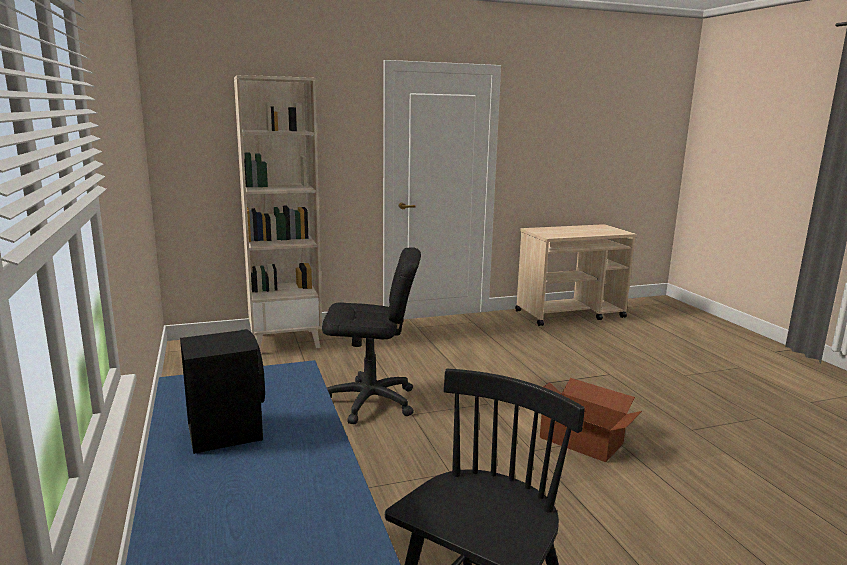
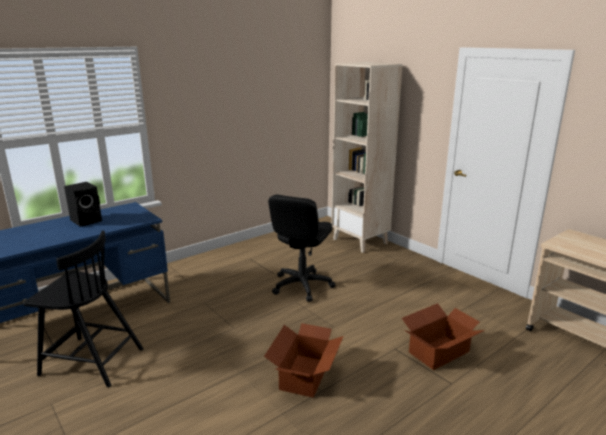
camera: 70 degrees right, 5 degrees up
(370, 402) = (302, 285): black office chair -> black office chair turned 45 degrees clockwise
(559, 366) = (438, 352): none -> cardboard box

